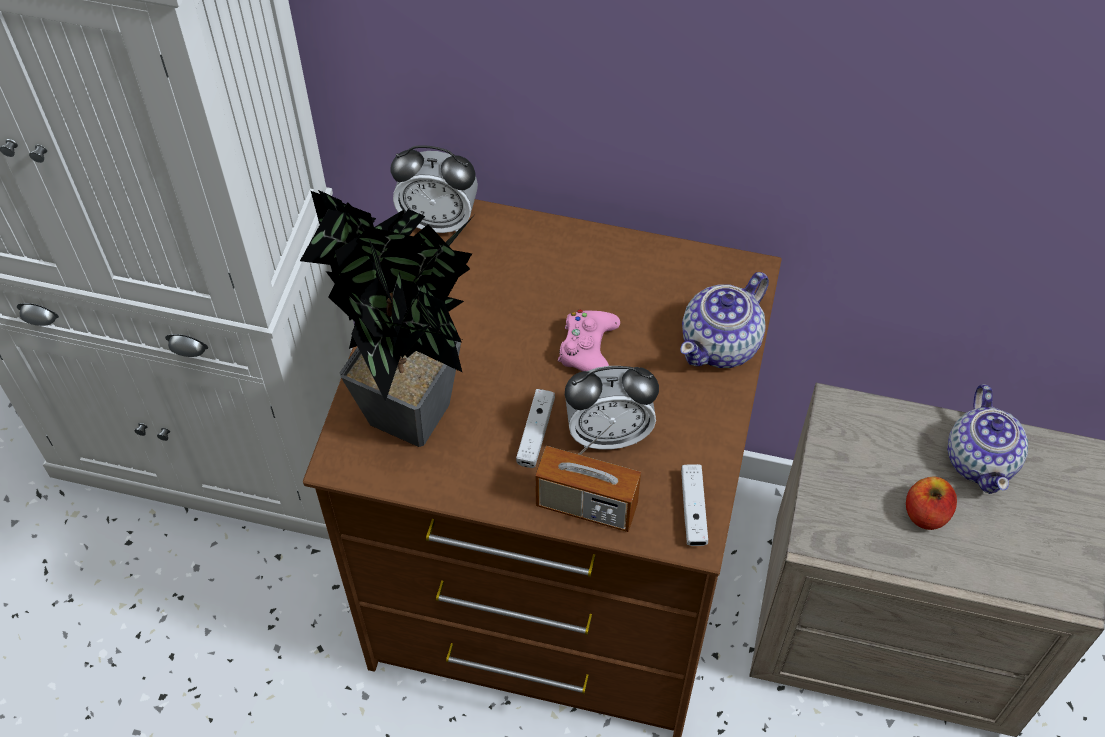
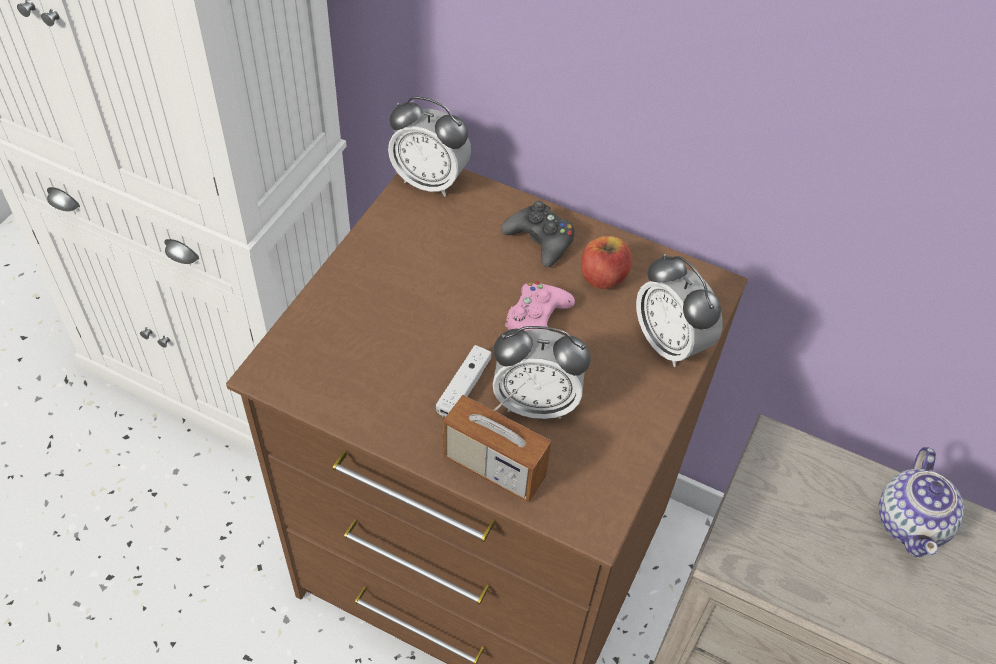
camera: 10 degrees right, 5 degrees down
(417, 423) = (352, 354): potted plant -> none
(568, 261) = (540, 240): none -> black game controller
(693, 510) = (601, 496): white game controller -> none
(722, 343) = (670, 343): teapot -> alarm clock
(926, 513) = (844, 562): apple -> apple (603, 277)

